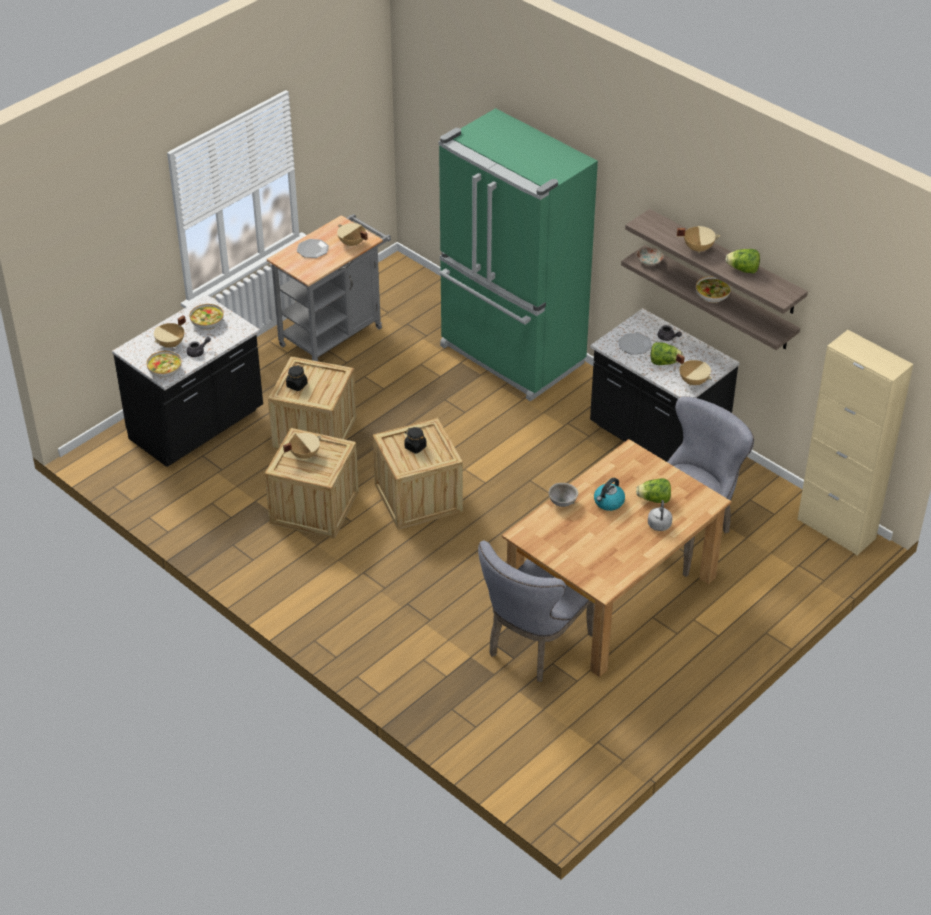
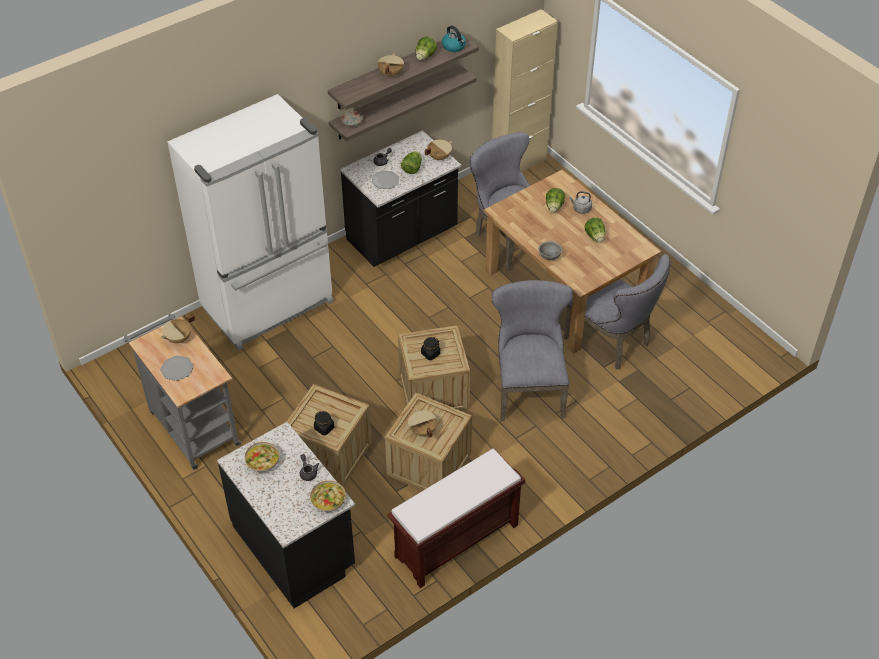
camera: 80 degrees left, 5 degrees up
(171, 344) = (288, 494): beige cooking pot -> none
(216, 540) = (456, 542): none -> brown bench
(440, 576) = (528, 388): none -> grey chair
(511, 356) = (269, 306): green fridge -> white fridge
(608, 502) = (553, 232): kettle -> kettle (454, 46)
(611, 540) = (595, 237): none -> lettuce
(712, 295) = (407, 97): bowl -> none

